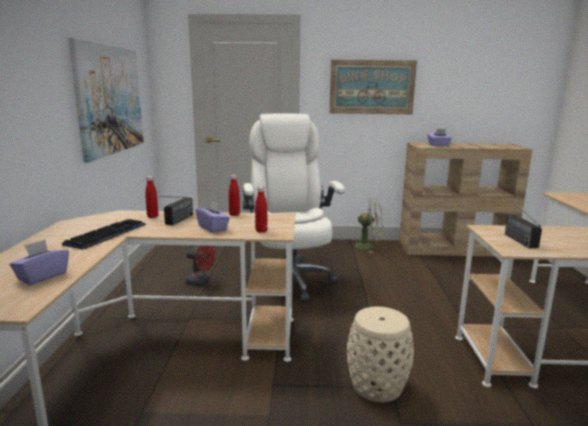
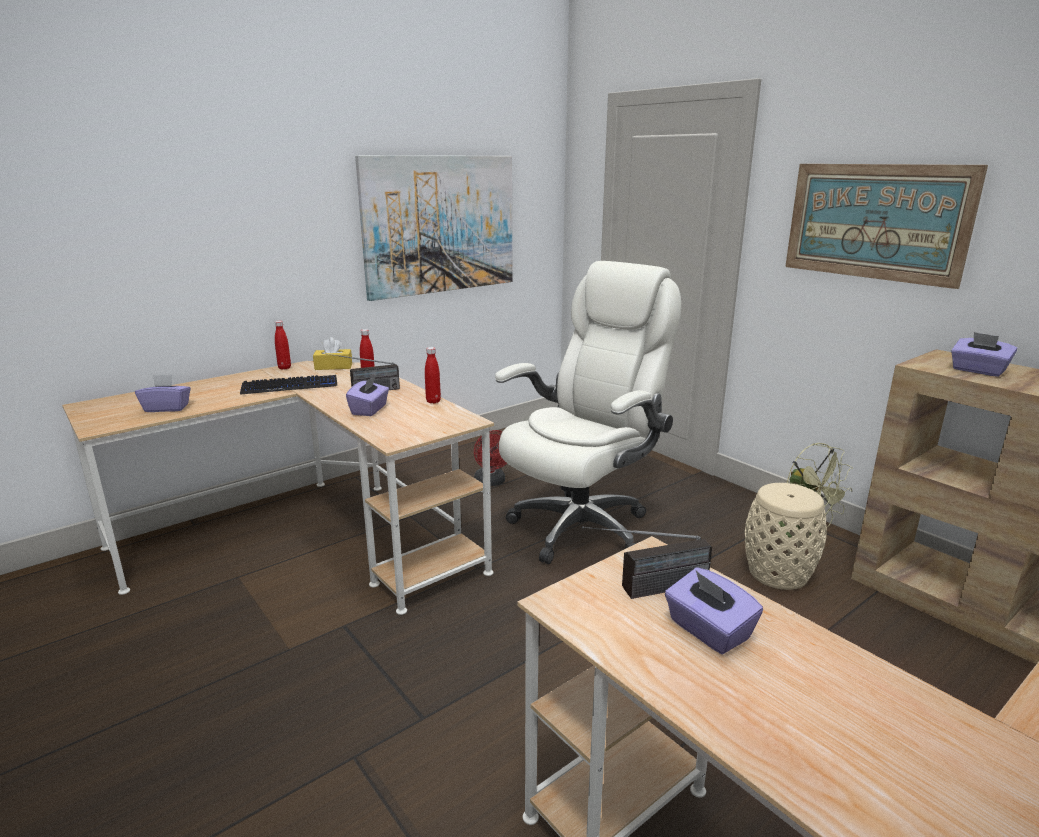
camera: 50 degrees right, 5 degrees up
(99, 218) = (333, 366): none -> yellow tissue box
(261, 231) = (393, 430): red bottle -> red bottle (284, 368)
(377, 386) = (413, 704): beige stool -> beige stool (778, 574)
(513, 237) = (645, 591): radio -> radio turned 150 degrees counterclockwise
(550, 238) = (708, 631): none -> purple tissue box

